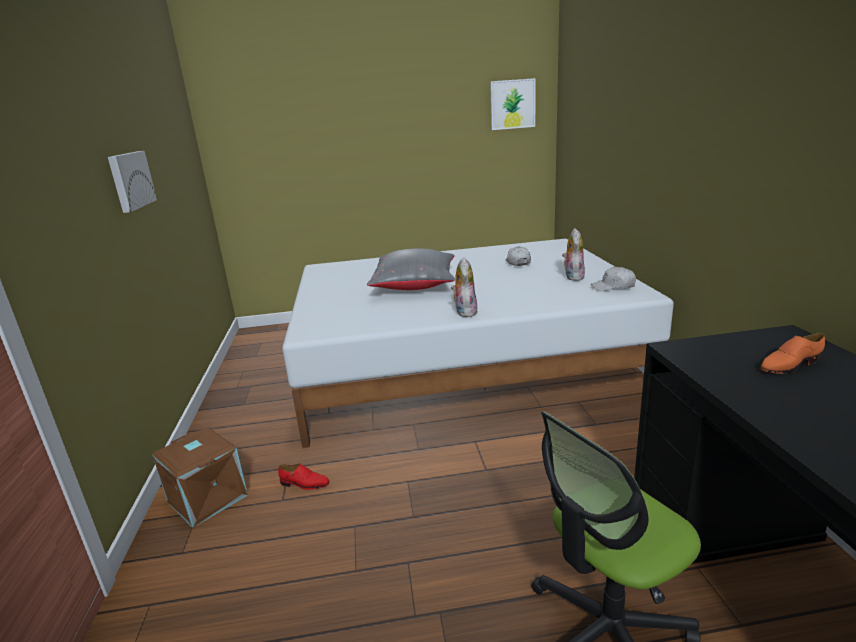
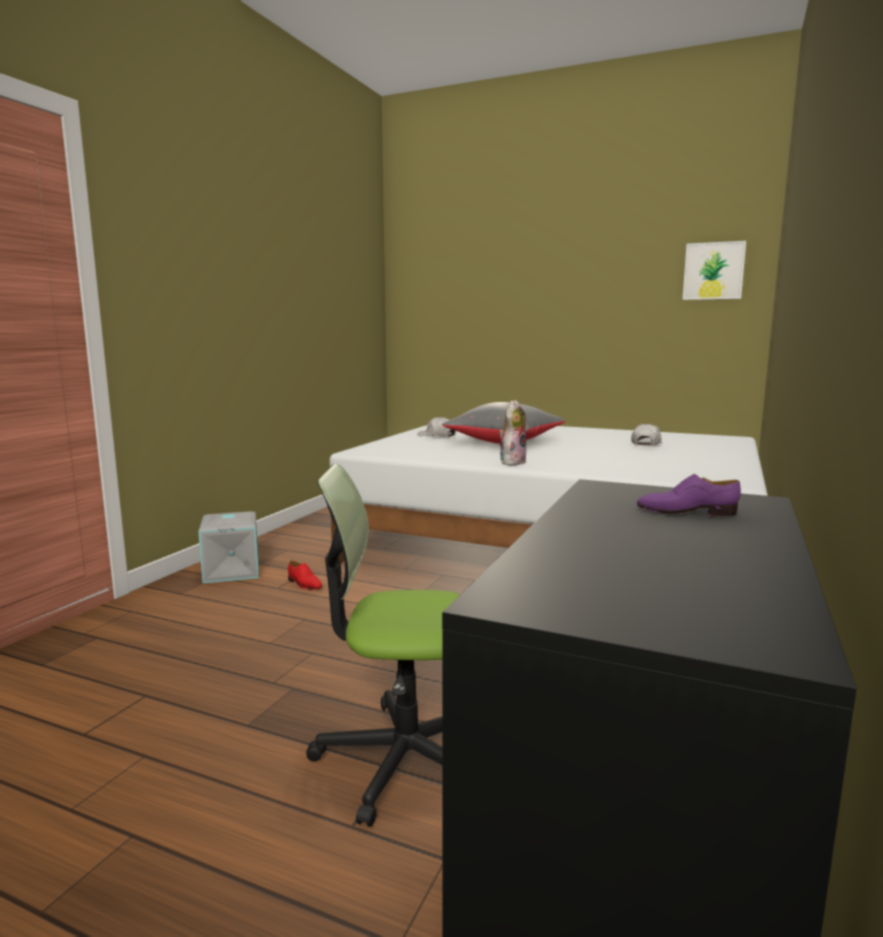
camera: 30 degrees right, 10 degrees down
(130, 180) = (271, 302): picture -> none
(209, 498) = (233, 571): brown storage box -> grey storage box
(572, 277) = (683, 460): plush toy -> none
(613, 287) = (712, 472): white cap -> white cap (436, 436)
(789, 365) = (686, 512): orange shoe -> purple shoe

